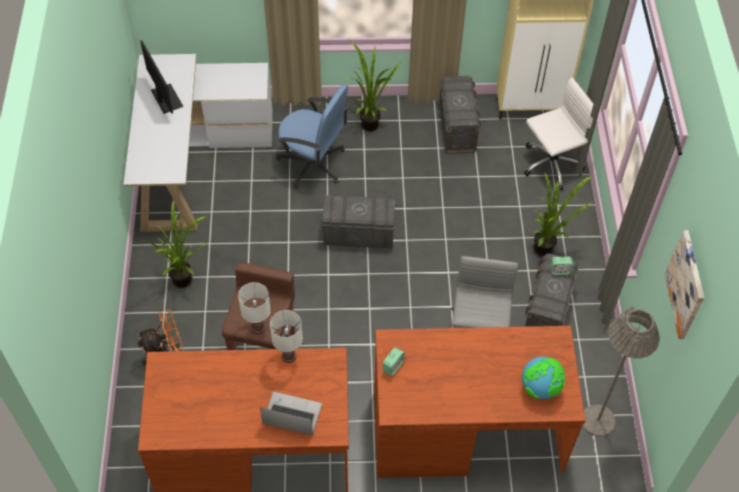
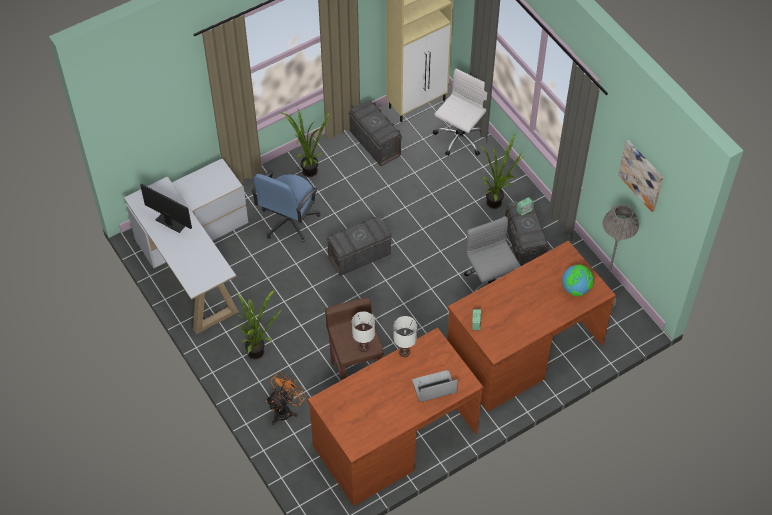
camera: 30 degrees left, 0 degrees up
(313, 164) = (288, 221): blue office chair -> blue office chair turned 120 degrees clockwise

